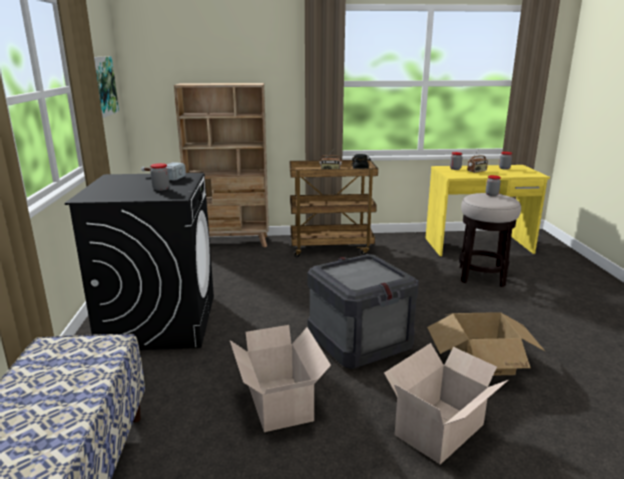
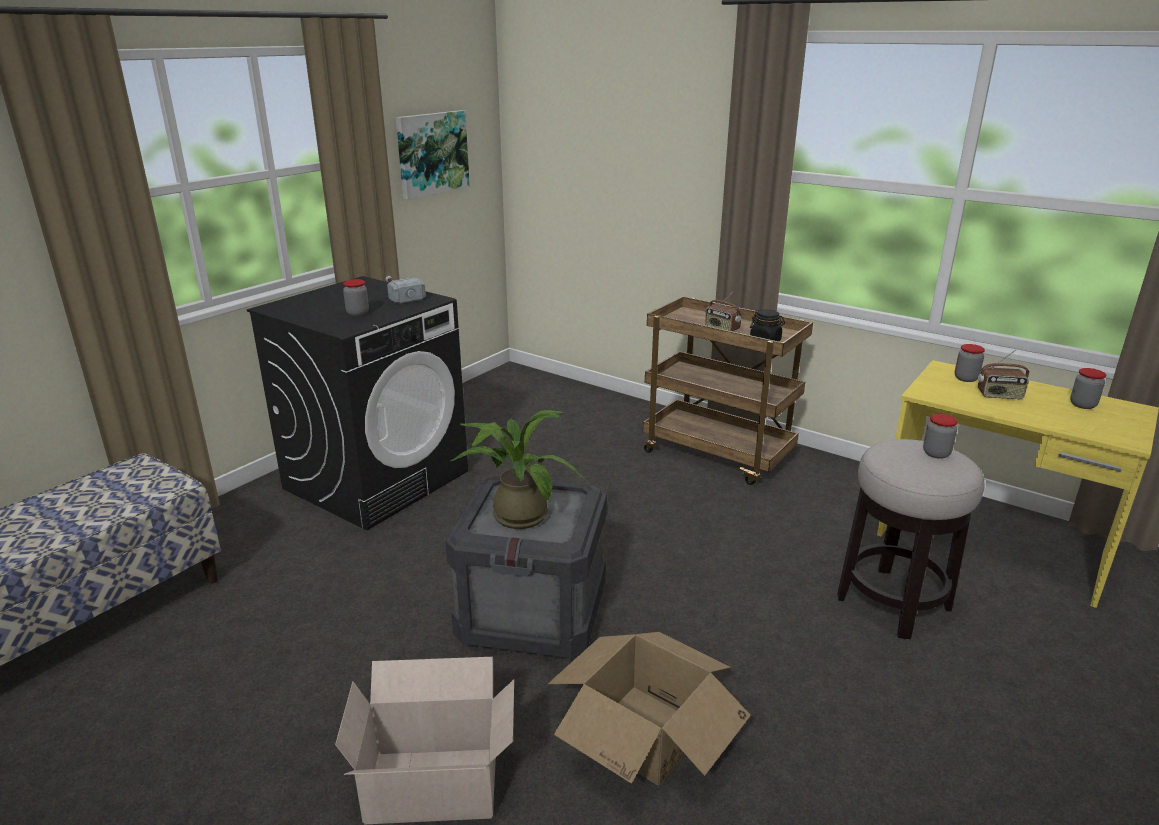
camera: 40 degrees right, 5 degrees up
(230, 242) = (598, 400): beige bookcase -> none
(279, 404) = (334, 640): cardboard box -> none
(356, 276) = (516, 513): none -> potted plant

